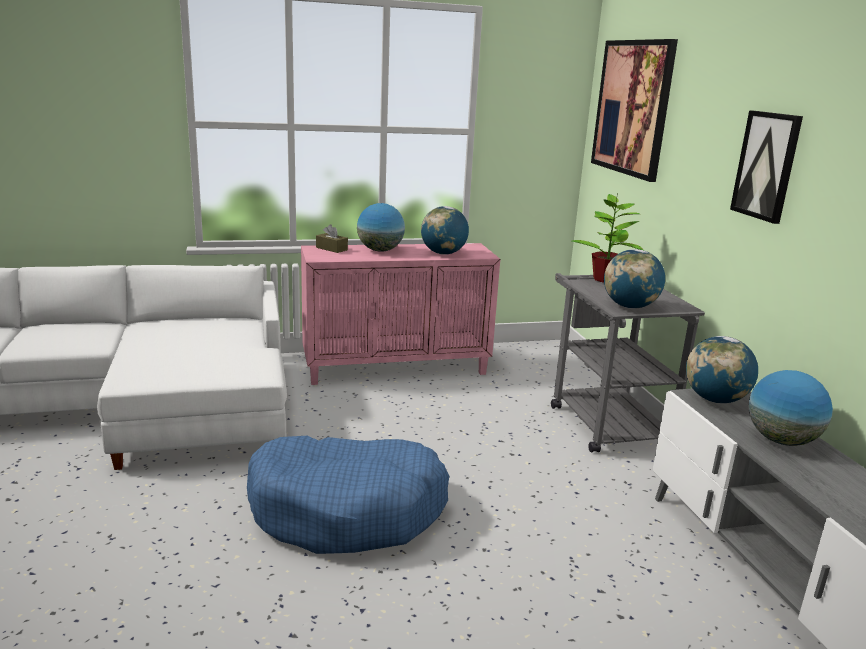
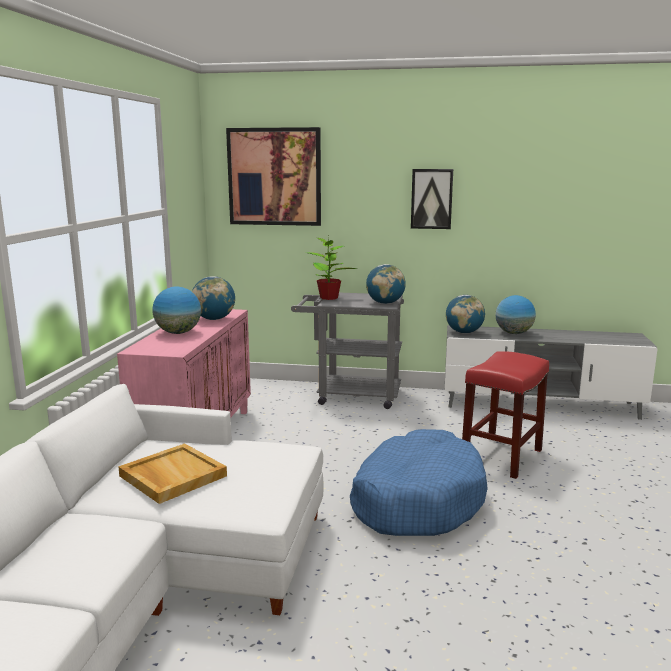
camera: 65 degrees left, 5 degrees down
(175, 336) = (172, 476): none -> beige tray
(331, 249) = (148, 345): brown tissue box -> none
(523, 566) = (501, 456): none -> red stool

